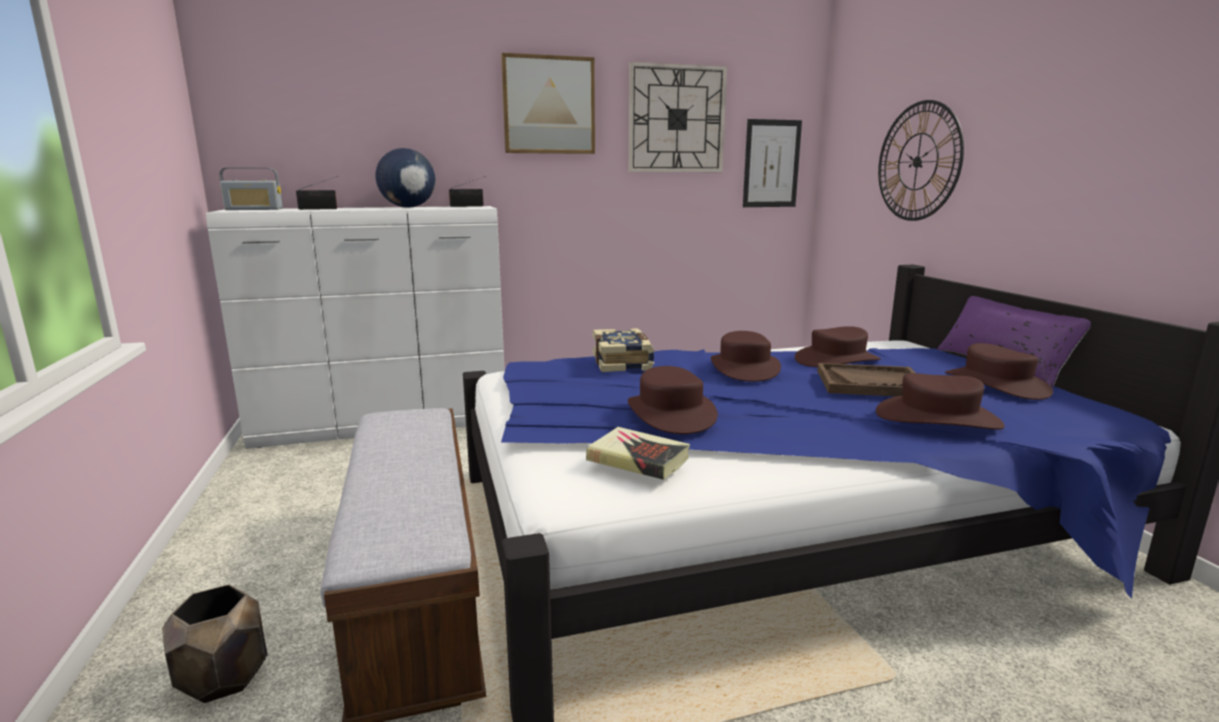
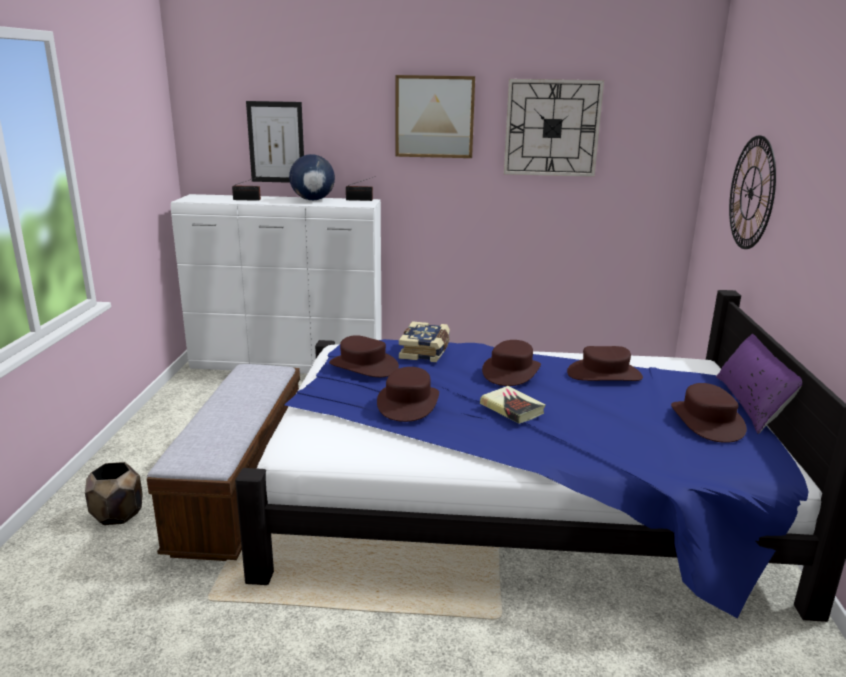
camera: 20 degrees right, 5 degrees up
(254, 209) = (205, 197): radio -> none
(638, 459) = (352, 433): book -> book (512, 408)
(771, 164) = (648, 169): picture -> picture (276, 142)
(870, 383) = (593, 403): brown tray -> none
(937, 418) = (600, 442): brown hat -> brown hat (363, 366)

